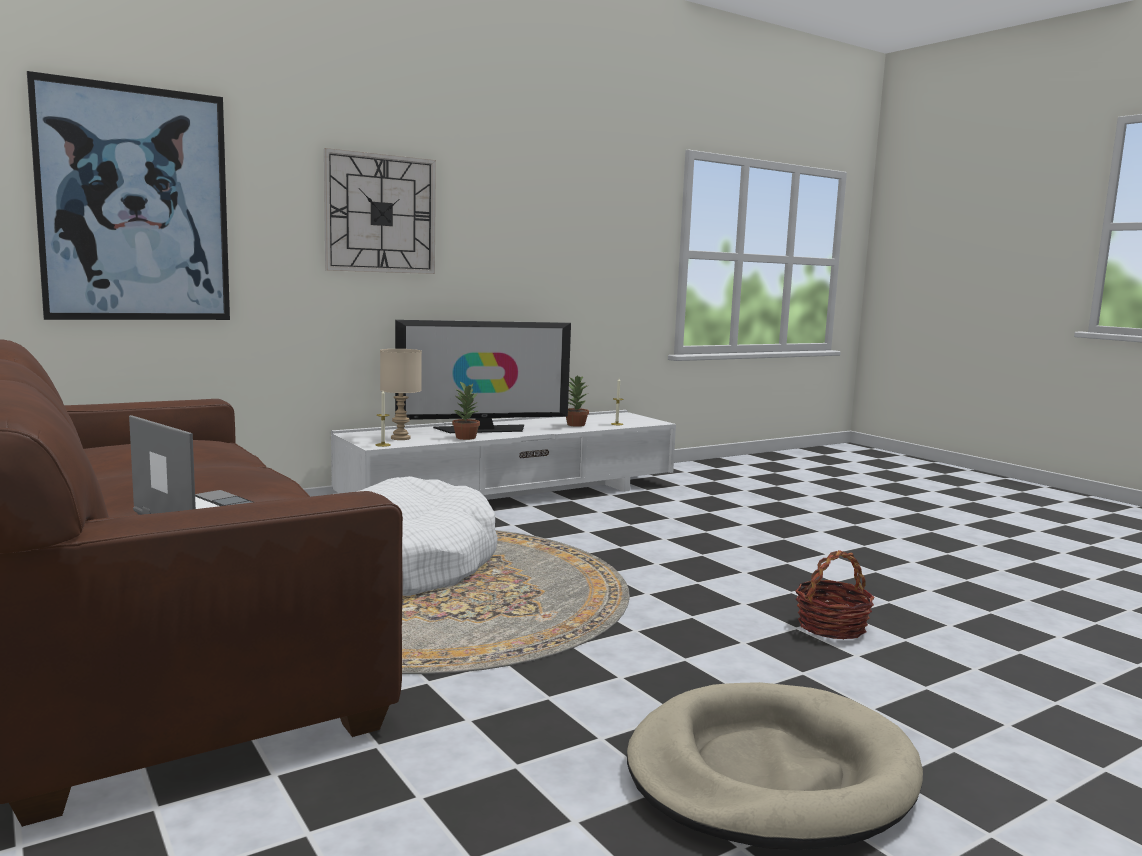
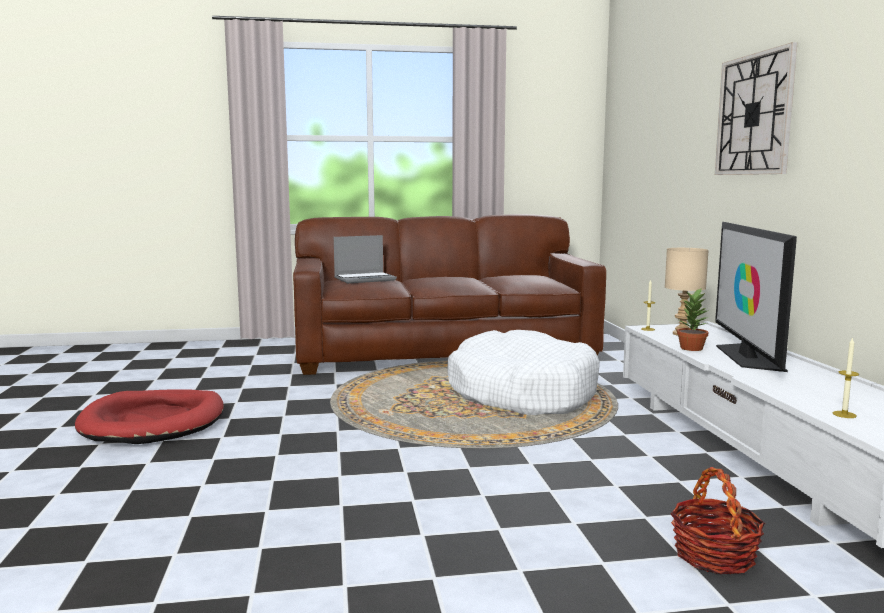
camera: 115 degrees right, 0 degrees up
(135, 205) = (652, 136): picture -> none
(575, 425) = (815, 393): potted plant -> none
(769, 774) = (154, 422): beige dog bed -> red dog bed
(831, 627) = (253, 494): basket -> basket (714, 555)

